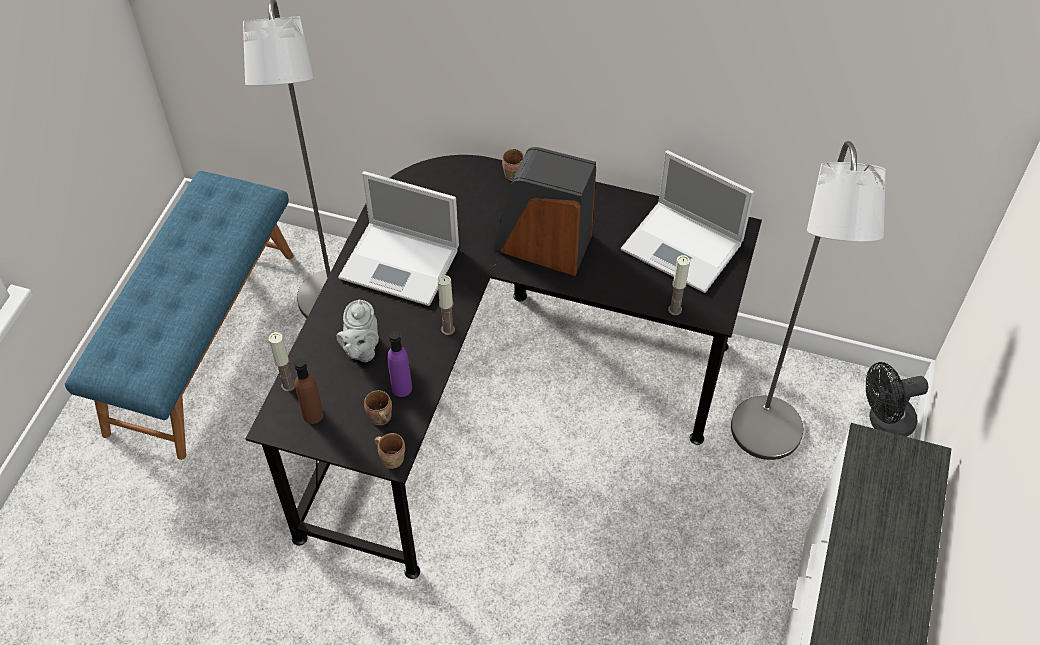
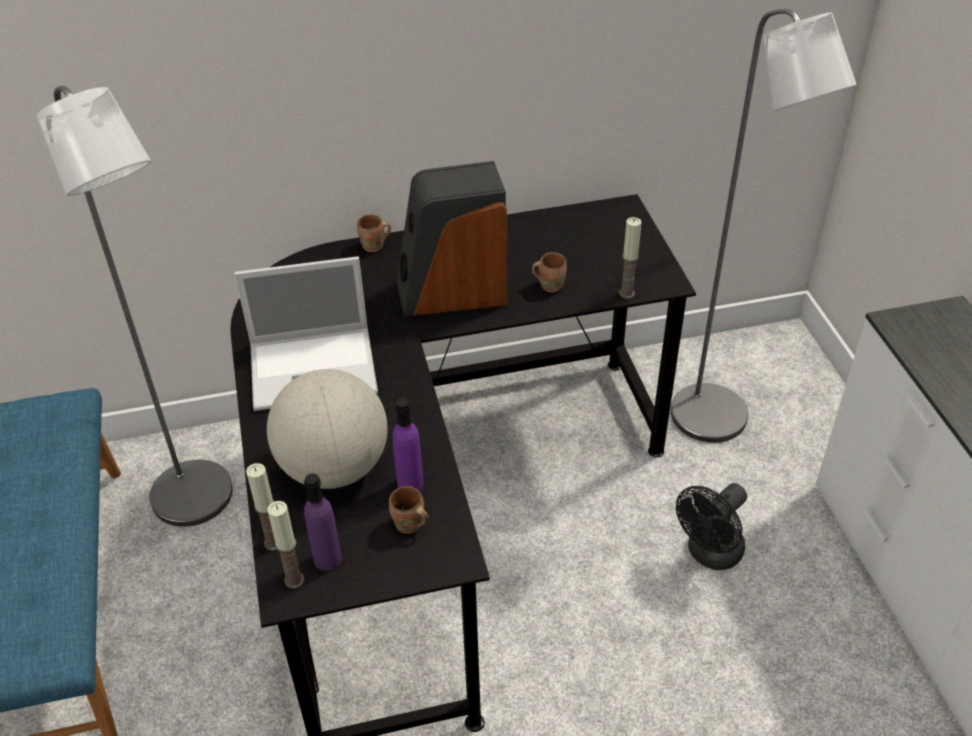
camera: 30 degrees left, 10 degrees down
(313, 415) = (327, 559): brown bottle -> purple bottle
(361, 349) = (334, 467): grey teapot -> globe
(392, 458) = (455, 558): brown mug -> brown mug (550, 284)
(448, 329) = (415, 406): candle -> candle (294, 580)
(684, 247) = (589, 241): laptop -> none
(884, 422) = (798, 363): black fan -> black fan (709, 554)

